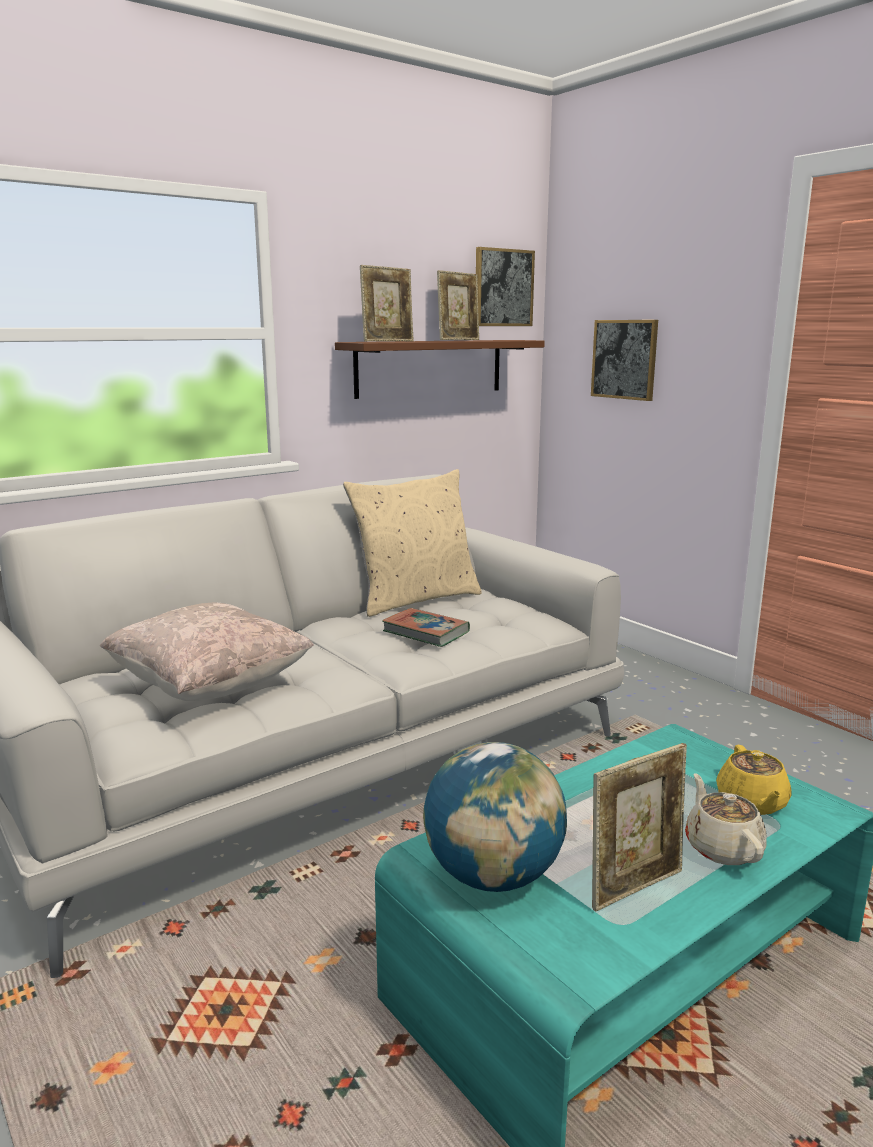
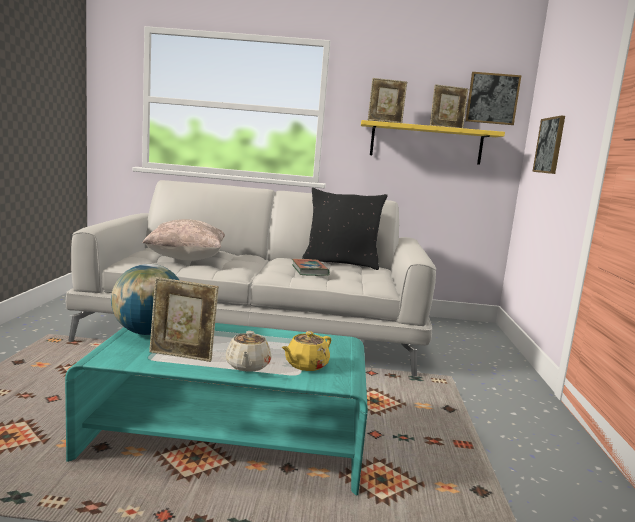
camera: 40 degrees right, 5 degrees down
(415, 599) = (341, 263): beige pillow -> black pillow
(430, 367) = (426, 143): brown shelf -> yellow shelf
(722, 847) = (247, 366): beige teapot -> beige teapot turned 150 degrees clockwise

